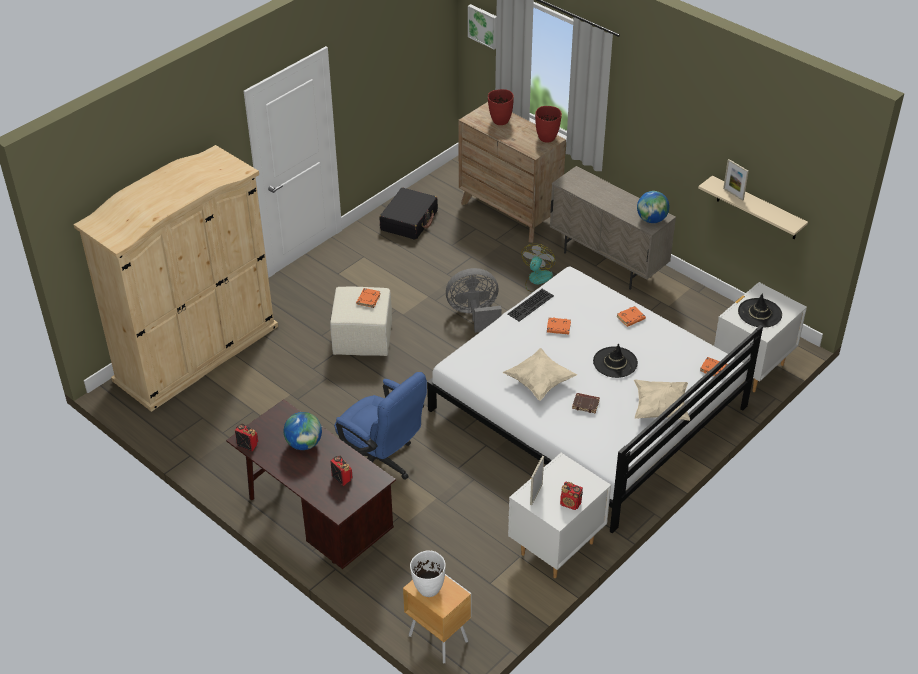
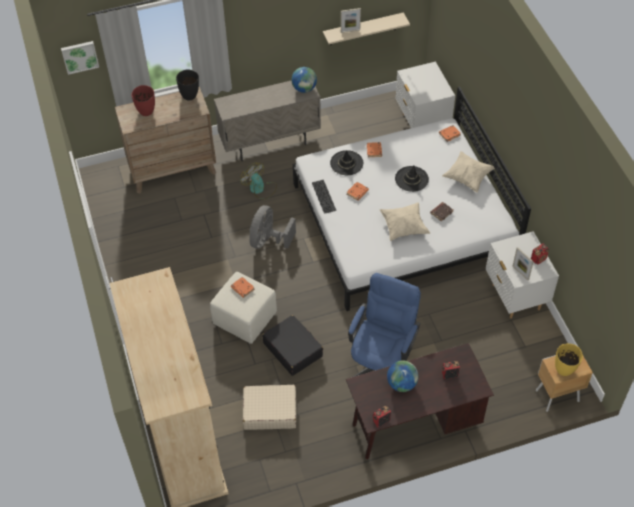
camera: 60 degrees left, 10 degrees up
(262, 402) = (269, 411): none -> beige suitcase
(381, 463) = (381, 361): blue office chair -> blue office chair turned 45 degrees counterclockwise
(409, 221) = (132, 233): black suitcase -> black suitcase (293, 349)
(428, 589) = (564, 370): white vase -> yellow vase
(547, 138) = (190, 96): red vase -> black vase
(759, 313) = (426, 85): black hat -> black hat (346, 163)

